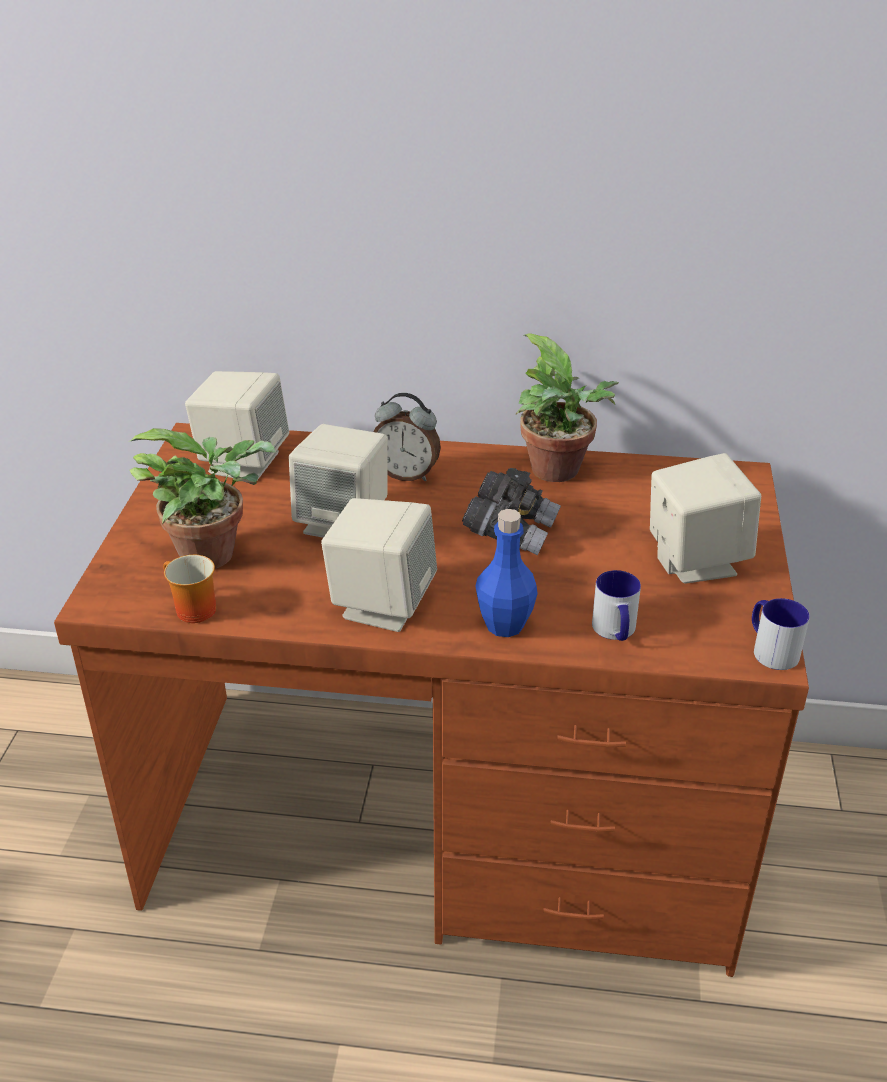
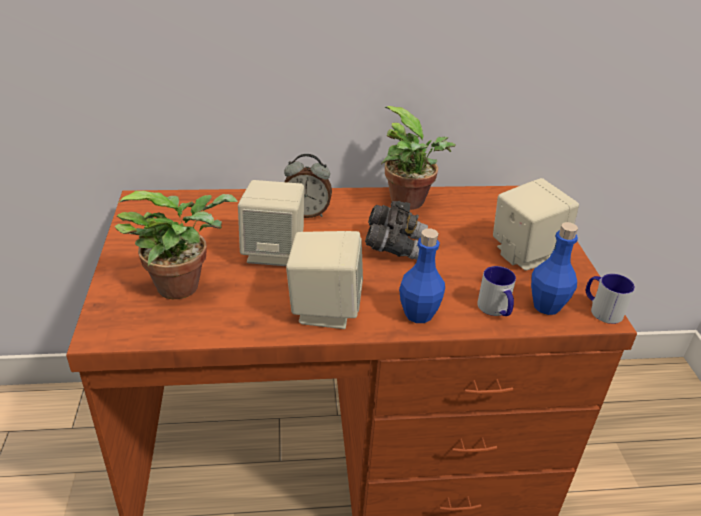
camera: 15 degrees left, 0 degrees up
(190, 610) = (178, 331): mug -> none
(243, 462) = (183, 215): beige speaker -> none
(691, 635) = (546, 306): none -> blue bottle

